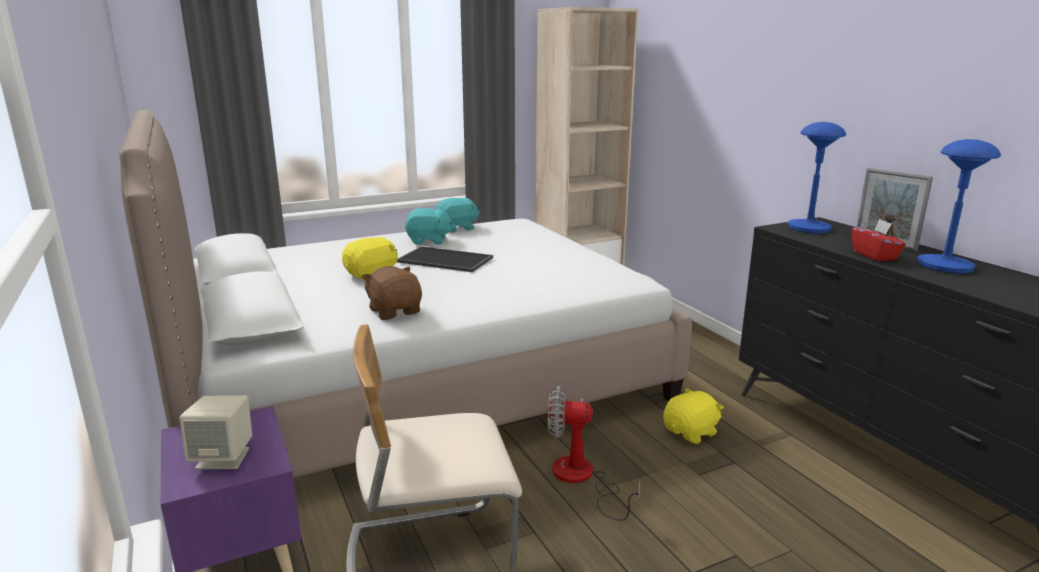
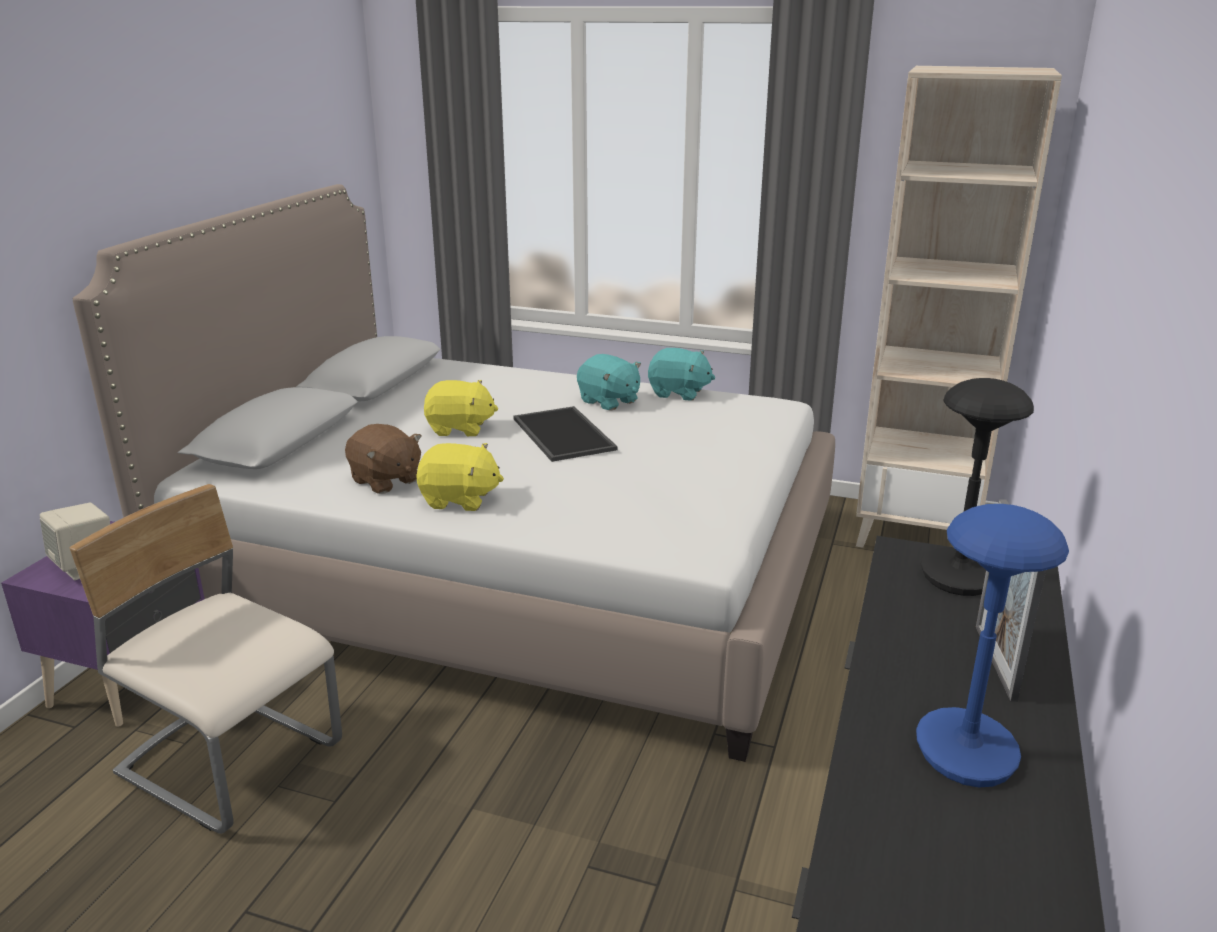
camera: 45 degrees right, 5 degrees up
(395, 311) = (385, 481): brown plush toy -> brown plush toy turned 120 degrees clockwise
(581, 479) = (465, 781): fan -> none
(691, 432) = (679, 812): yellow plush toy -> yellow plush toy (459, 500)
(809, 228) = (959, 575): blue table lamp -> black table lamp
(875, 255) = (901, 670): red tissue box -> none

